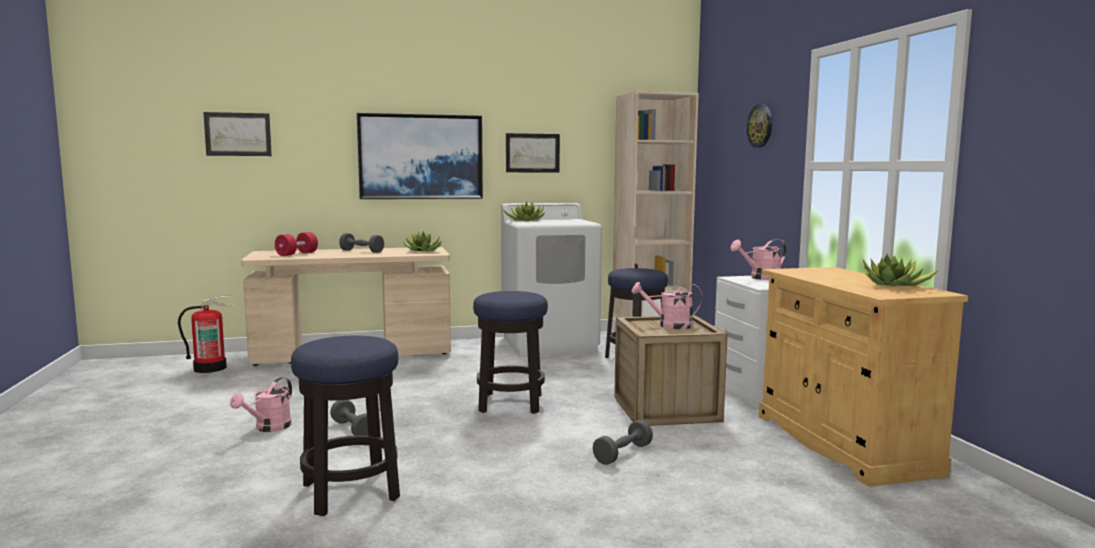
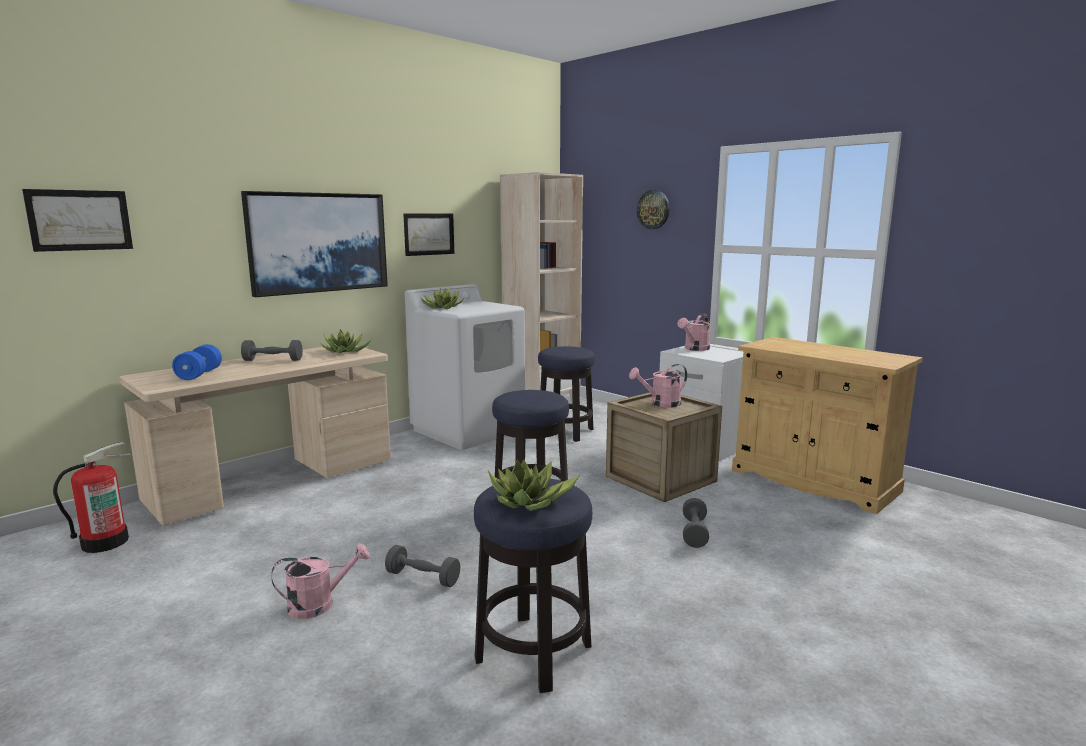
camera: 30 degrees left, 5 degrees up
(268, 428) = (320, 604): pink watering can -> pink watering can turned 105 degrees counterclockwise
(297, 254) = (199, 374): red dumbbell -> blue dumbbell
(894, 286) = (863, 353): potted plant -> potted plant (529, 502)

